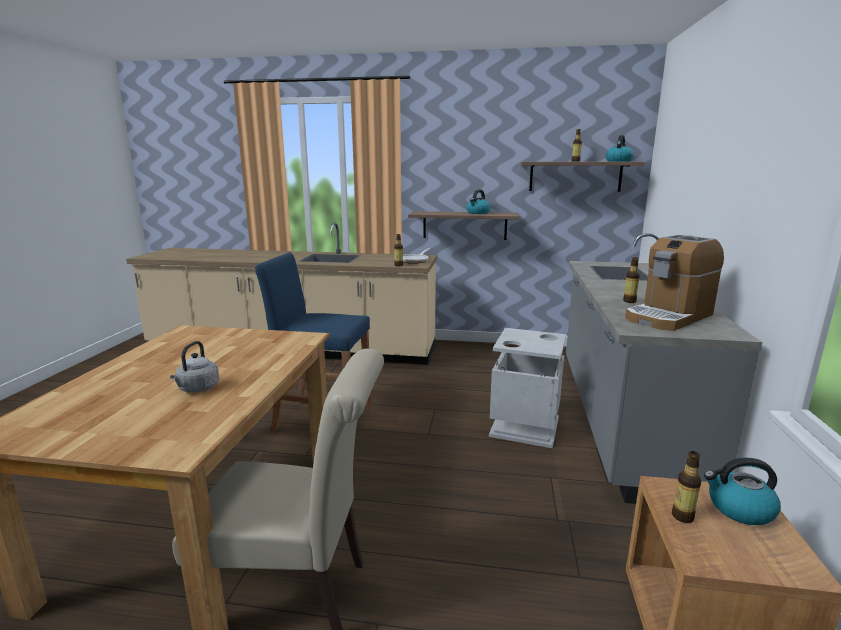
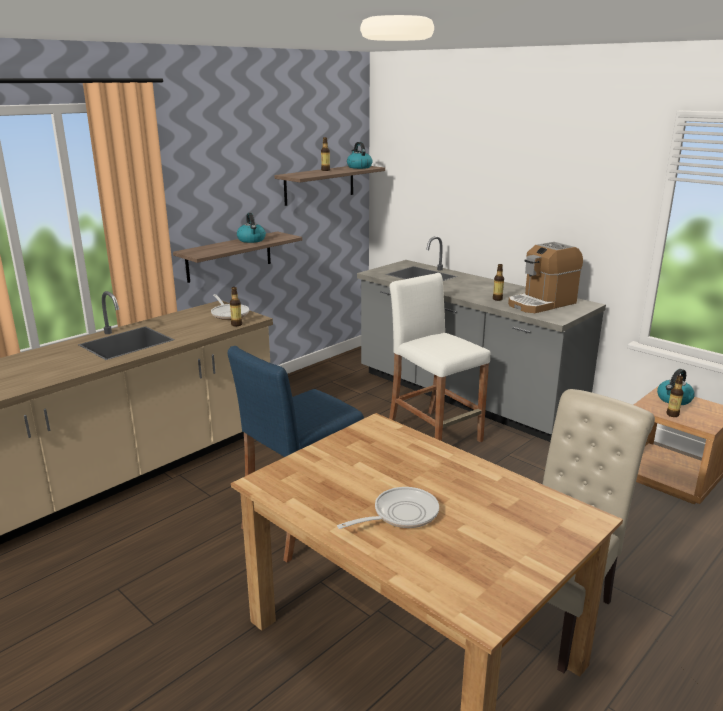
camera: 55 degrees left, 5 degrees up
(155, 375) = (400, 514): none -> frying pan
(197, 389) = (463, 496): grey kettle -> none
(525, 427) = (434, 434): grey trash can -> white stool
(669, 317) = (542, 303): coffee machine -> coffee machine turned 60 degrees clockwise

